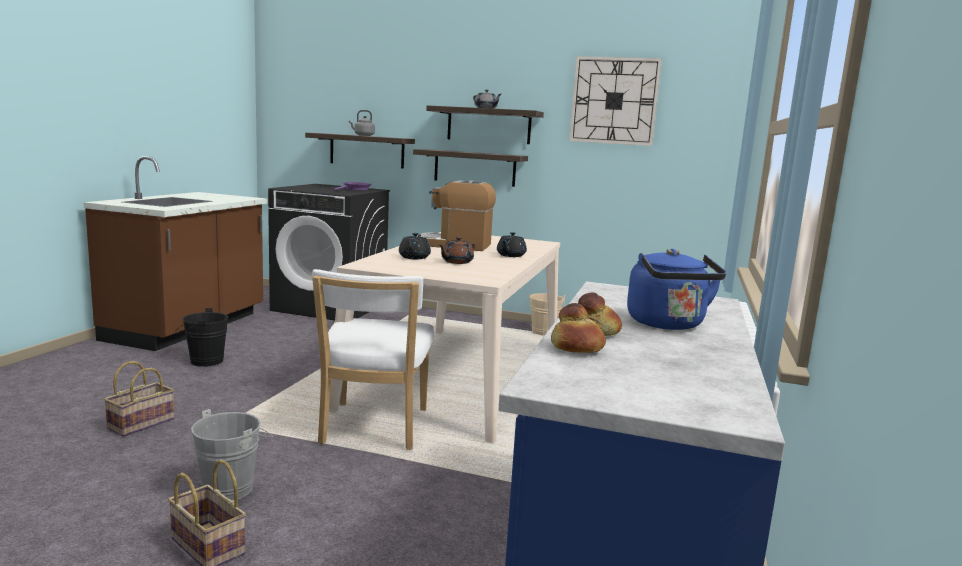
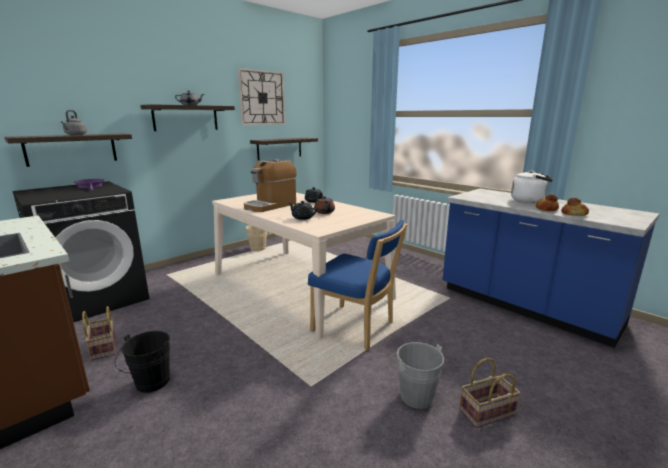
camera: 60 degrees left, 5 degrees up
(142, 423) = (274, 435): basket -> basket (103, 347)
(372, 429) = (356, 328): white chair -> blue chair
(474, 168) = (180, 151): shelf -> shelf (279, 148)
(668, 324) = (529, 200): blue kettle -> white kettle

